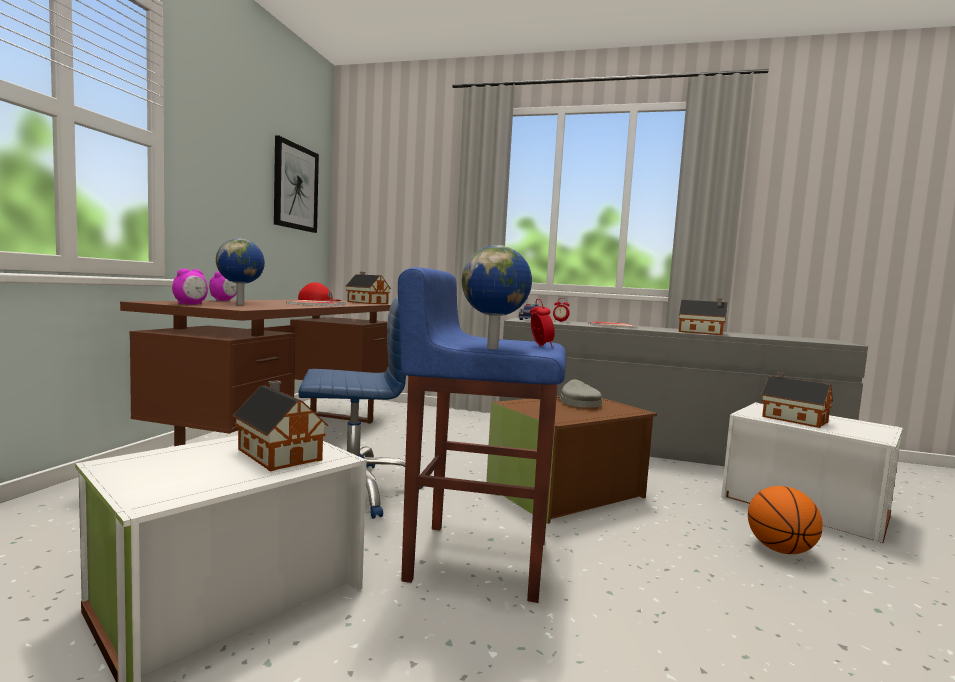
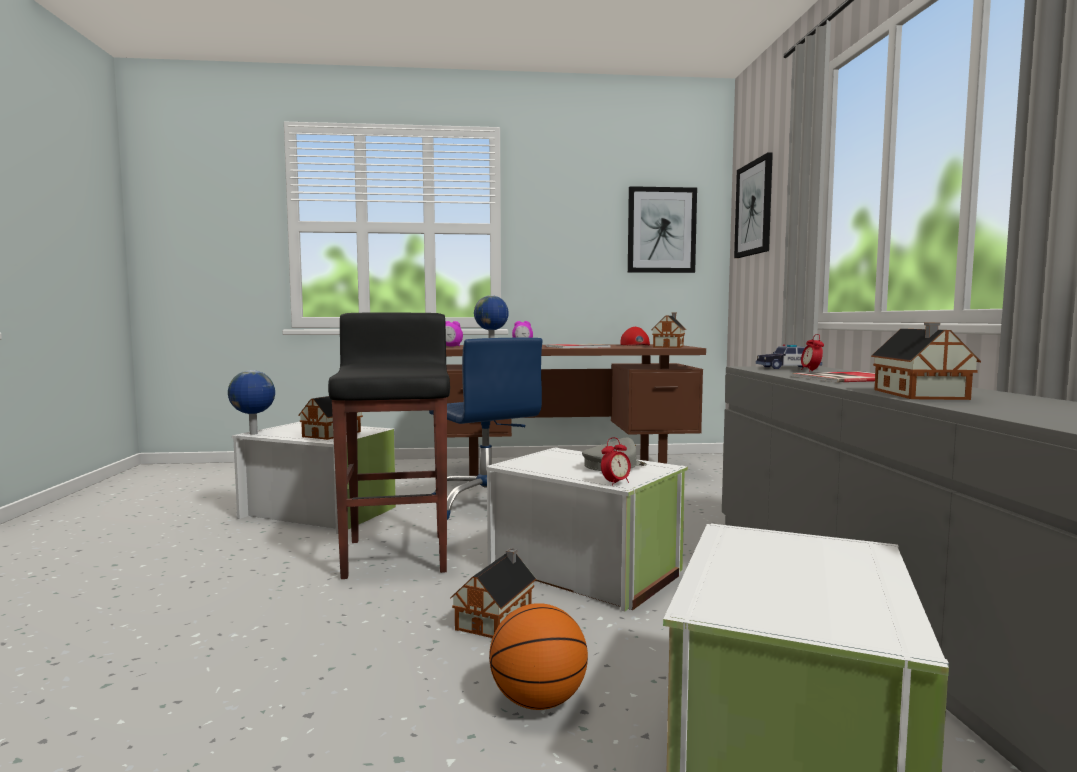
camera: 70 degrees right, 0 degrees up
(379, 188) = (754, 208): none -> picture
(476, 558) = (398, 554): blue stool -> black stool
(494, 348) = (353, 372): globe -> globe (253, 434)
(540, 346) = (386, 374): alarm clock -> alarm clock (615, 483)
(567, 492) = (584, 571): brown storage box -> white storage box
(792, 419) = (767, 559): toy house -> toy house (497, 618)

